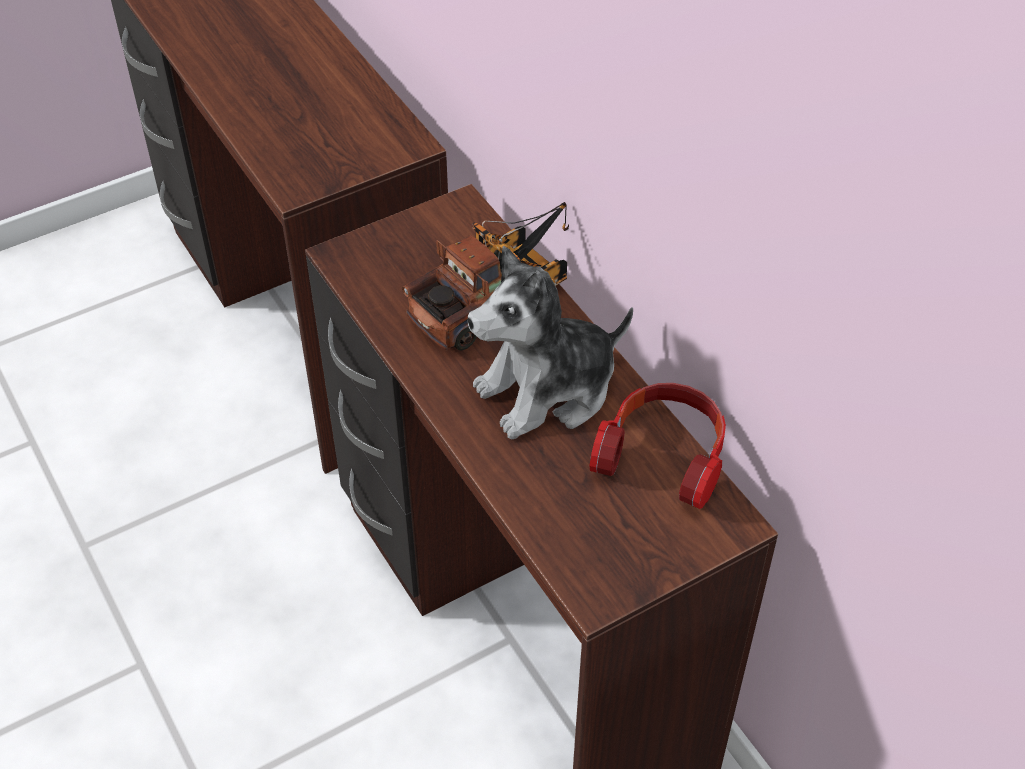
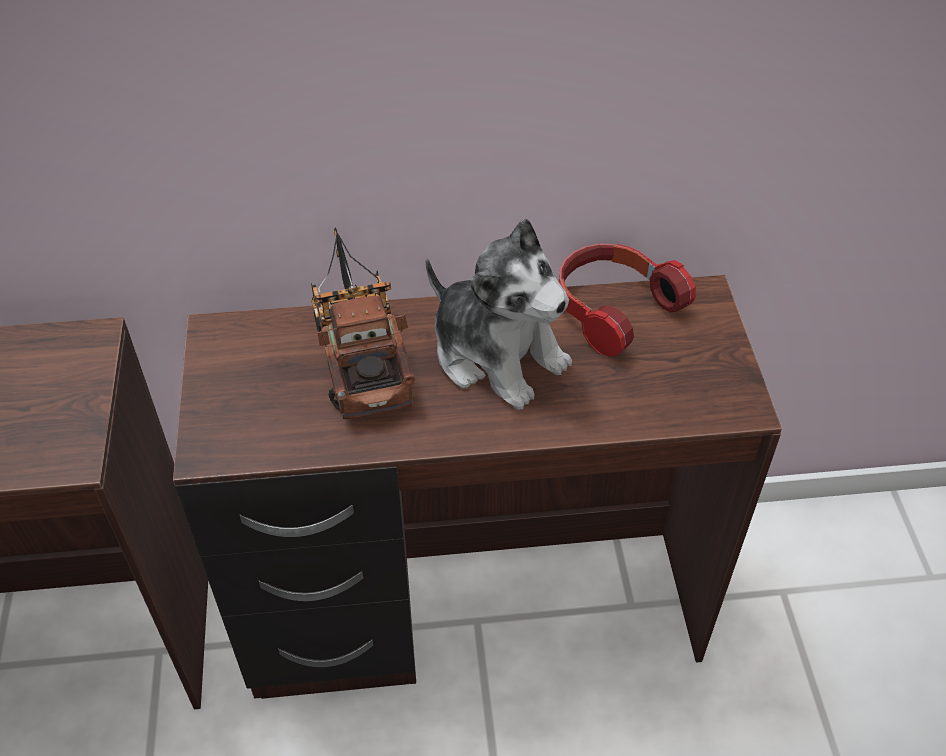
camera: 65 degrees left, 0 degrees up
(547, 390) = (497, 355): plush toy -> plush toy turned 45 degrees counterclockwise

